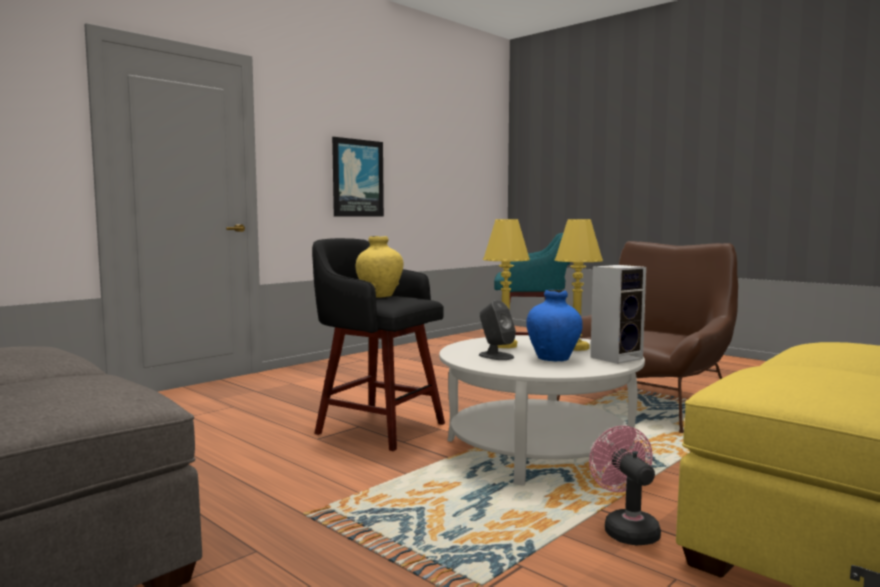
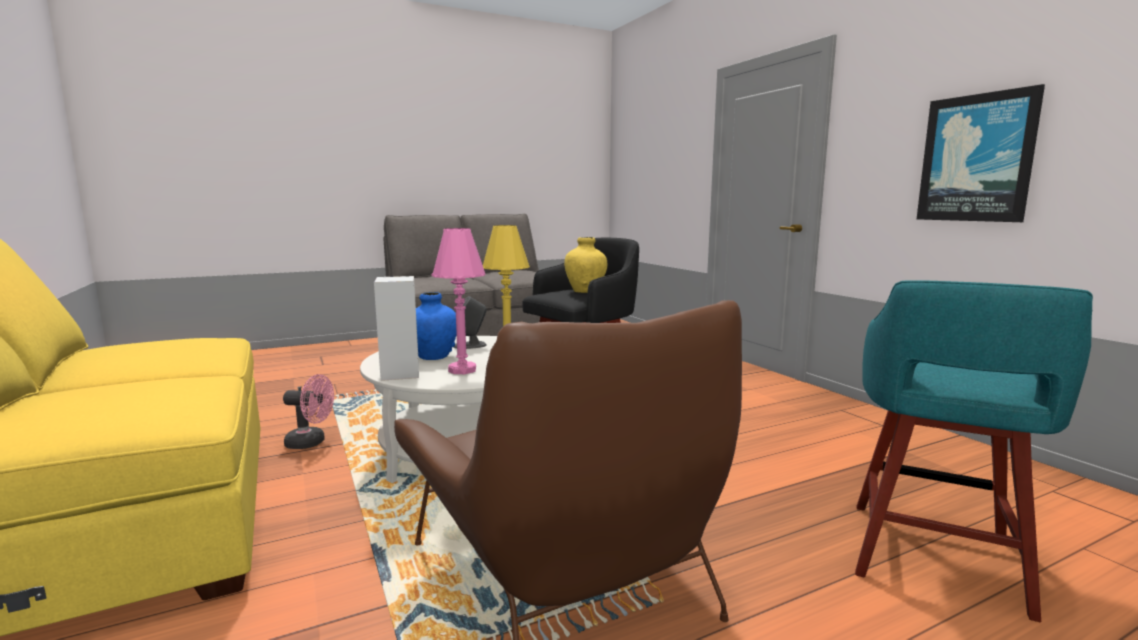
camera: 110 degrees right, 5 degrees up
(576, 348) = (462, 370): yellow table lamp -> pink table lamp

